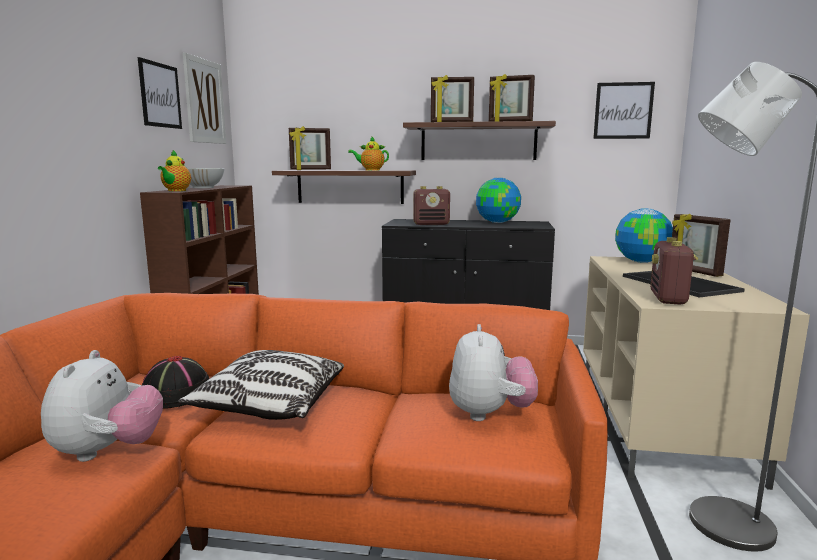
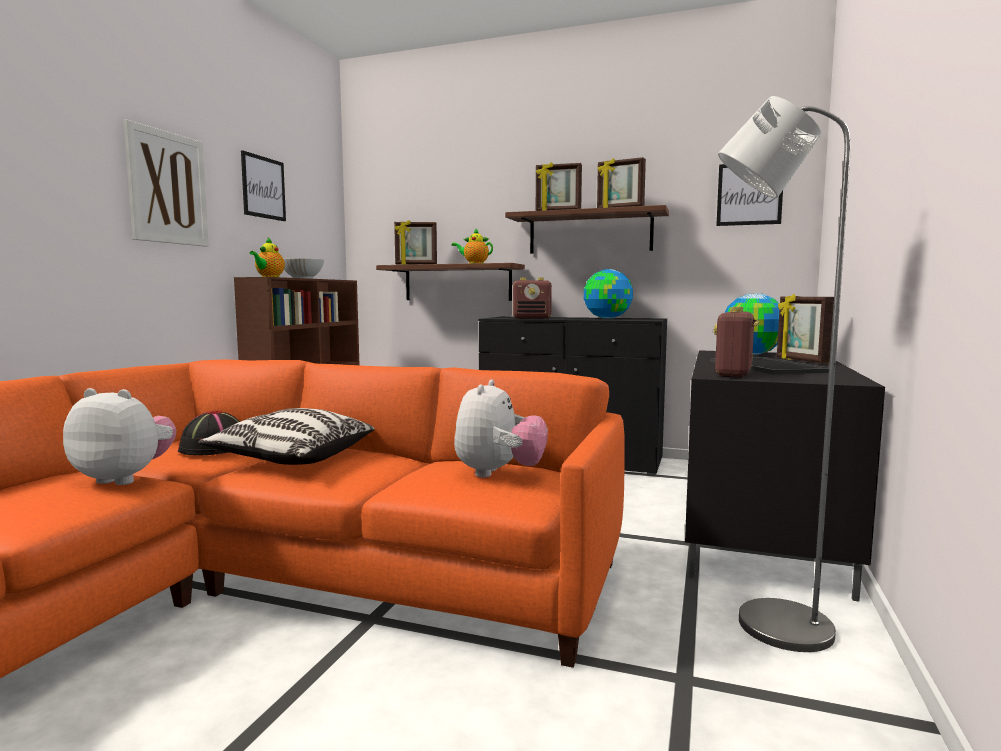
camera: 10 degrees right, 5 degrees down
(108, 451) = (125, 478): plush toy -> plush toy turned 90 degrees counterclockwise
(204, 101) = (314, 197): picture -> picture (167, 188)
(661, 420) = (762, 532): beige tv stand -> black tv stand

